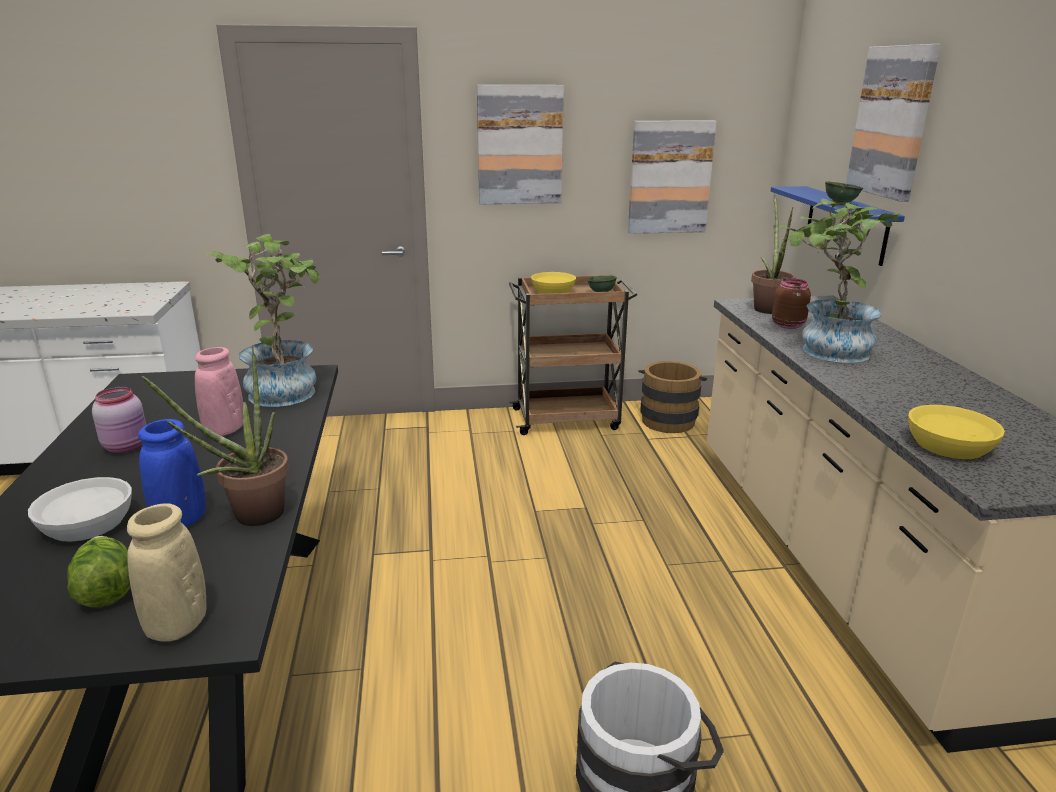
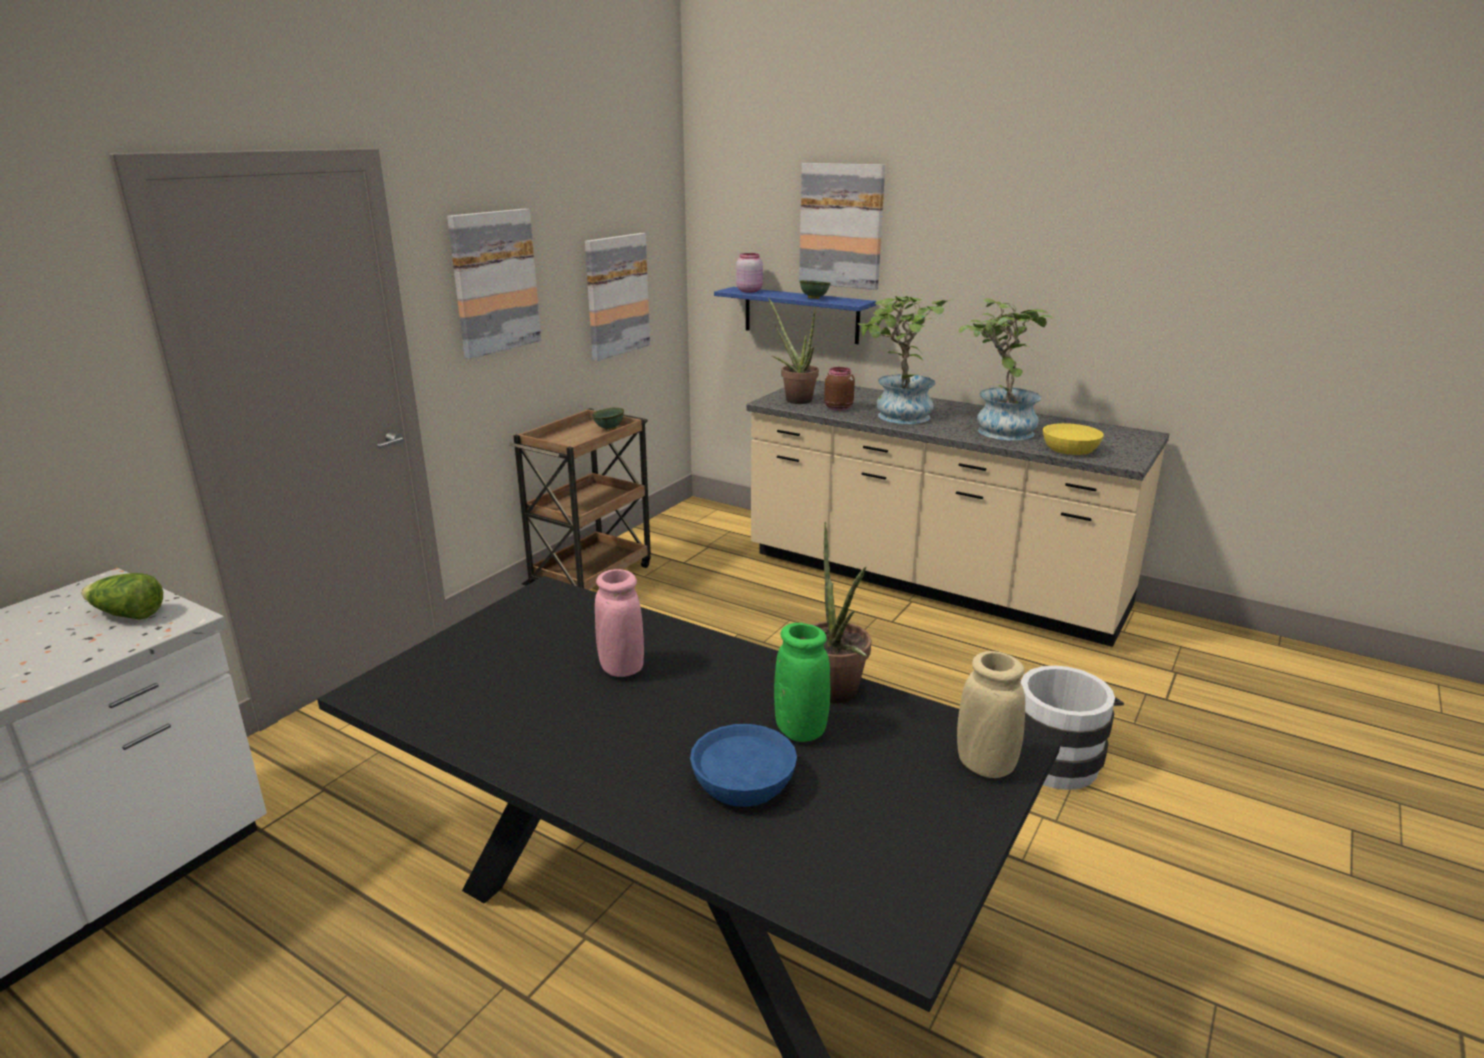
camera: 50 degrees left, 0 degrees up
(87, 524) = (744, 782): white bowl -> blue bowl
(105, 589) = (888, 791): lettuce -> lettuce (127, 614)
(127, 446) = (575, 729): pink jar -> pink jar (749, 291)
(181, 521) = (800, 730): blue vase -> green vase
(286, 389) = (566, 614): potted plant -> potted plant (997, 429)
(553, 291) = (562, 439): yellow bowl -> none
(668, 419) = (670, 540): brown bucket -> none

